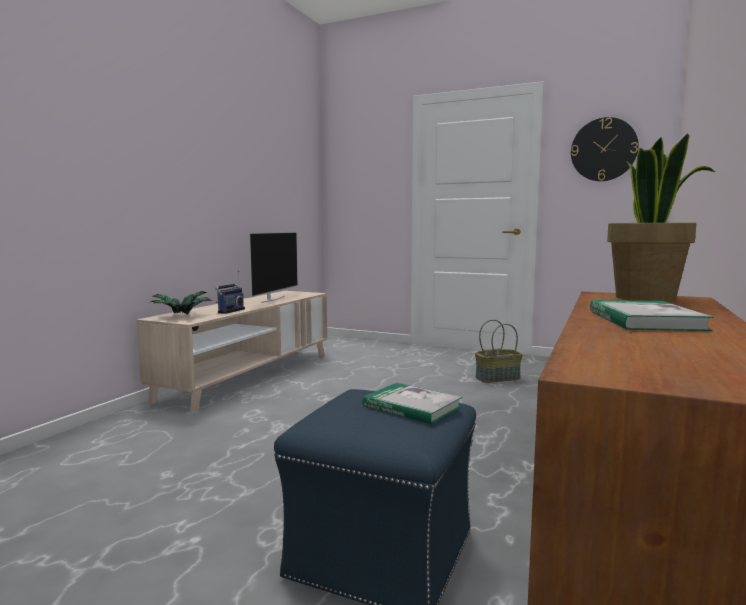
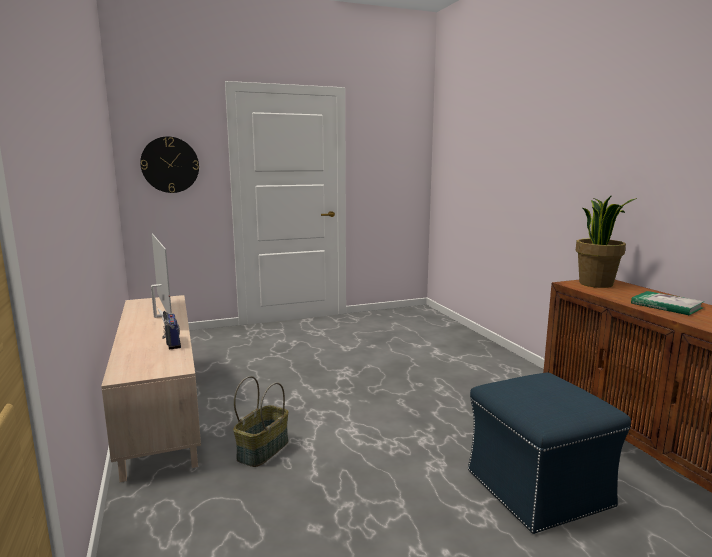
camera: 45 degrees left, 5 degrees up
(181, 316) = (143, 365): potted plant -> none
(412, 406) = (548, 385): book -> none
(497, 378) = (363, 340): basket -> basket (262, 449)
(603, 149) = (389, 148): wall clock -> wall clock (170, 165)

